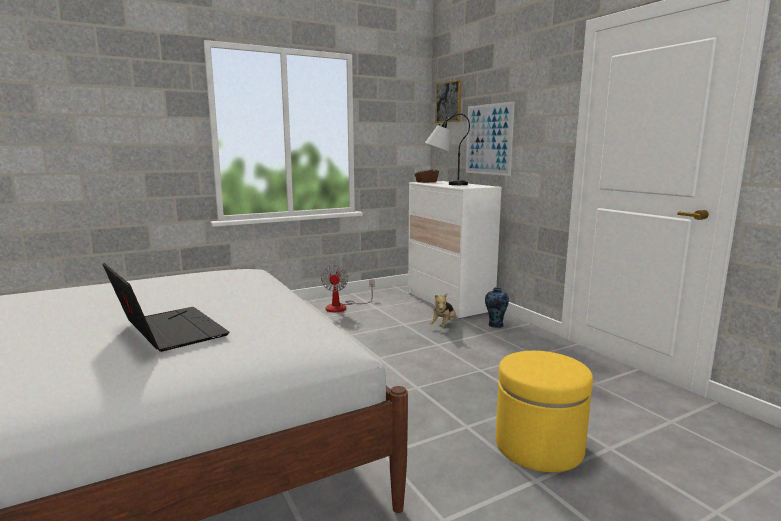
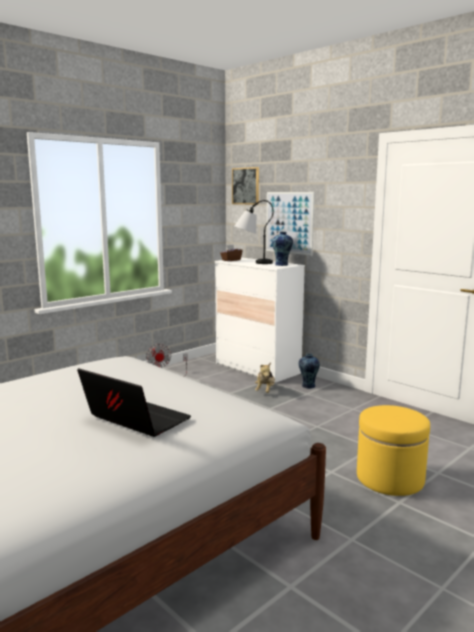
camera: 15 degrees left, 0 degrees up
(475, 186) = (282, 265): none -> vase

